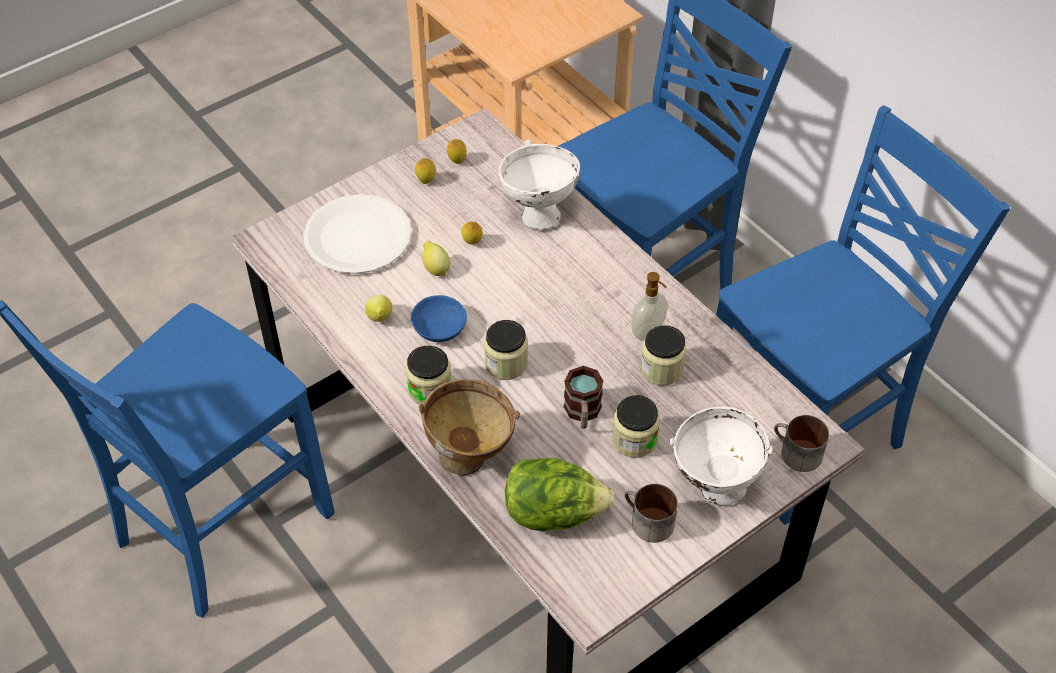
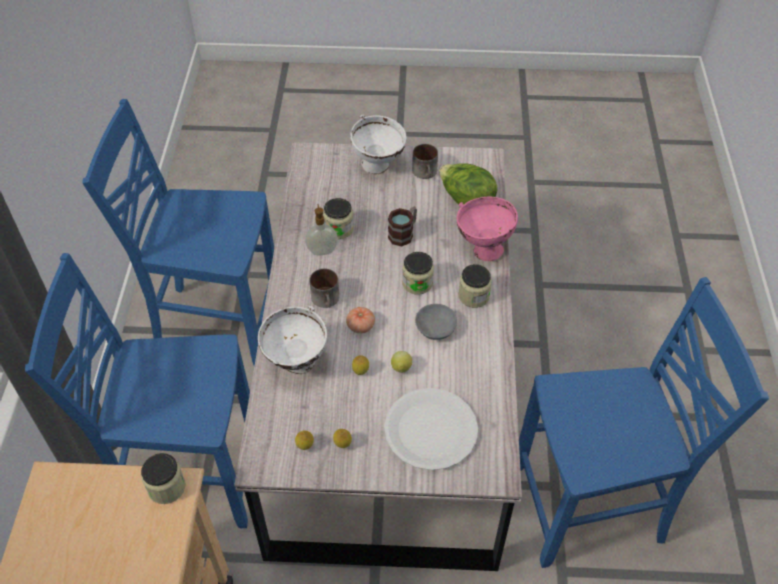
camera: 140 degrees left, 0 degrees up
(380, 319) = (466, 358): lemon -> none
(437, 328) = (436, 329): blue bowl -> grey bowl
(472, 457) = (482, 248): brown bowl -> pink bowl
(518, 282) = (360, 326): none -> tomato
(634, 440) = (392, 207): jar -> jar (166, 487)
(795, 453) = (325, 157): mug -> mug (327, 300)

